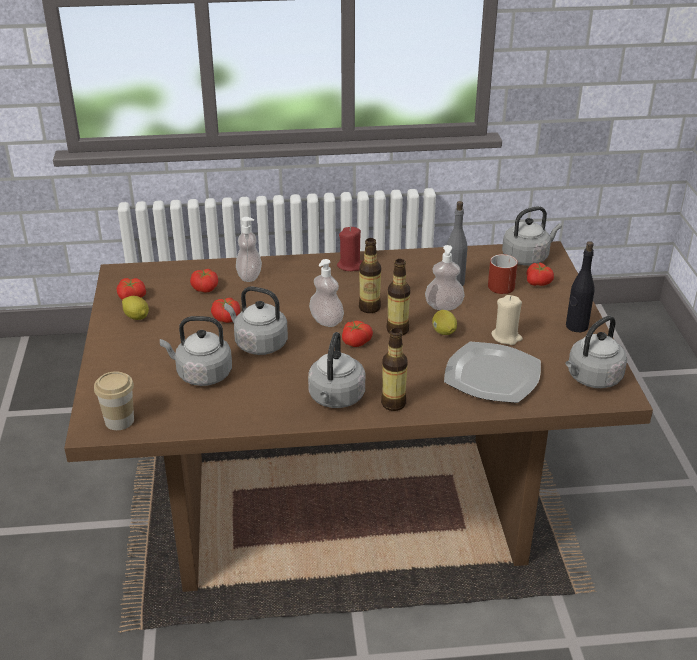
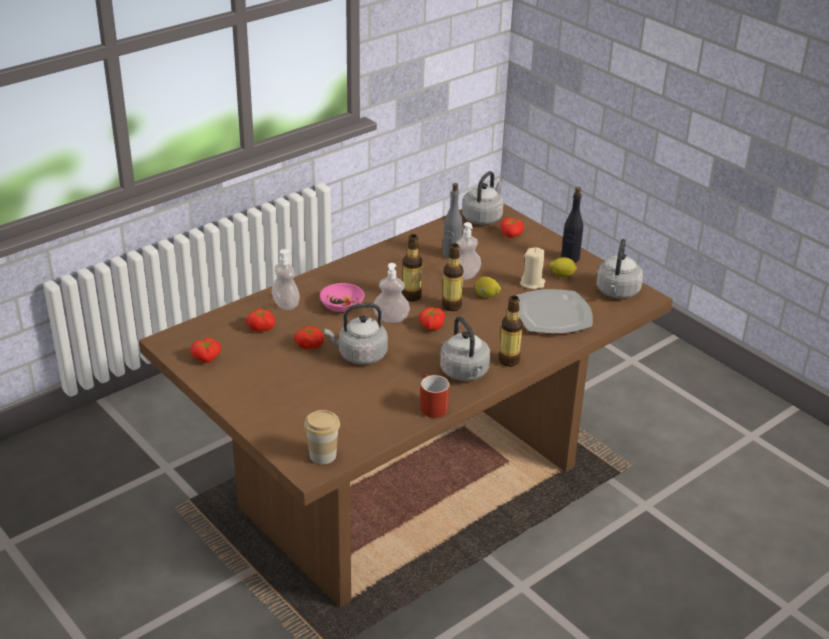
camera: 35 degrees left, 0 degrees up
(136, 317) = (231, 372): lemon -> lemon (562, 275)
(201, 374) = (344, 395): grey kettle -> none
(296, 294) = (342, 306): none -> pink bowl
(350, 265) = (358, 268): red candle -> none
(500, 284) = (486, 244): red mug -> red mug (430, 405)

